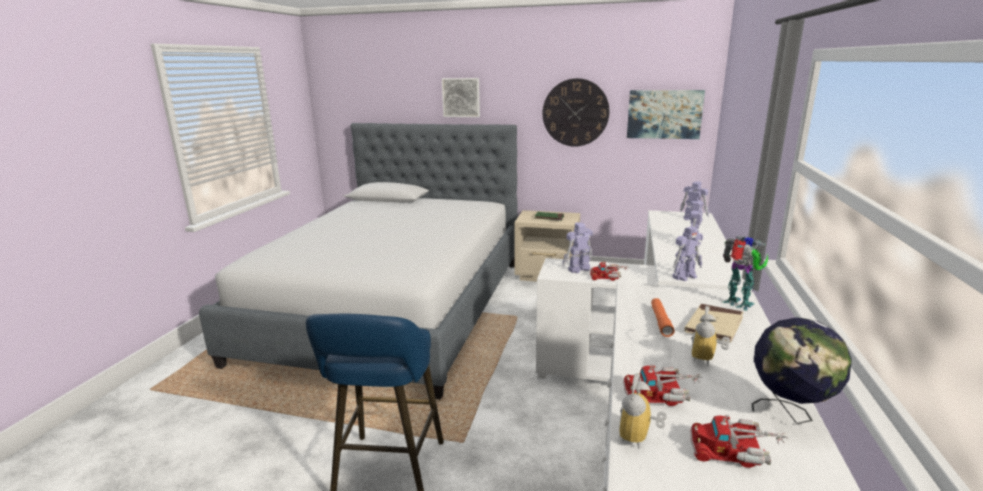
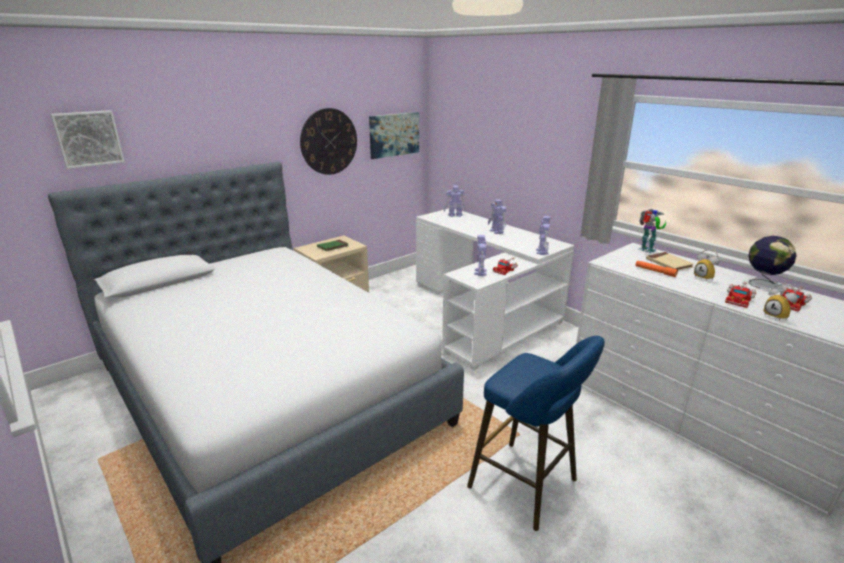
camera: 55 degrees left, 5 degrees up
(461, 97) = (210, 138): picture -> picture (88, 138)
(738, 305) = (647, 250): toy robot -> toy robot turned 60 degrees clockwise

